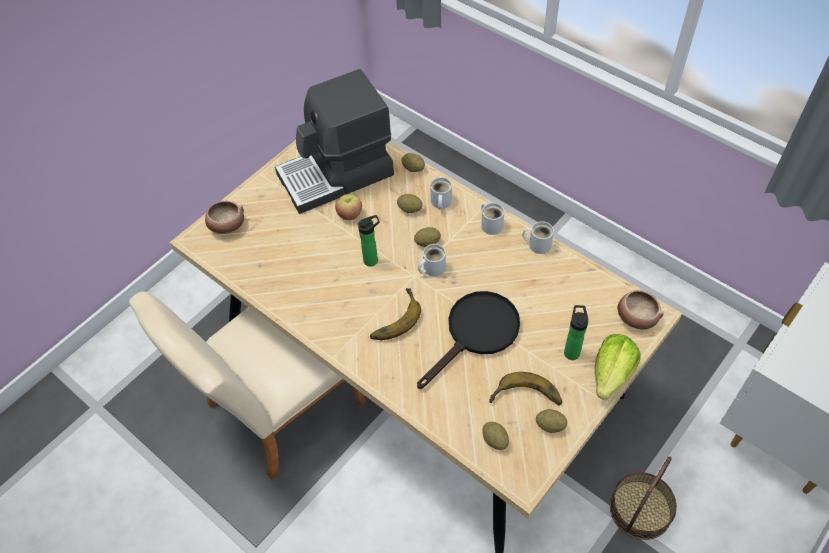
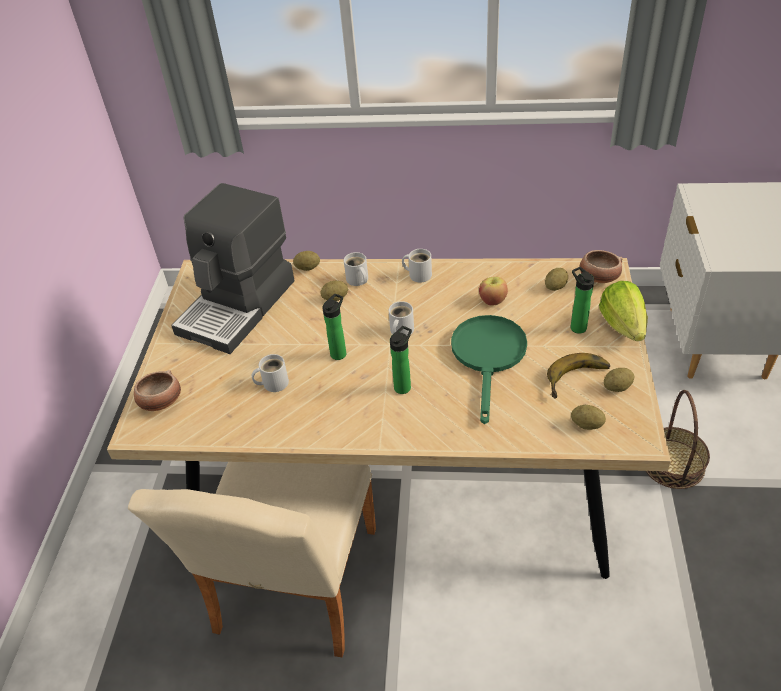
camera: 35 degrees left, 10 degrees down
(350, 214) = (282, 330): apple -> apple (492, 300)
(393, 318) = (404, 386): banana -> bottle
(427, 243) = (377, 314): potato -> potato (555, 287)
(476, 333) = (488, 357): black frying pan -> green frying pan
(538, 244) = (471, 268): white mug -> white mug (273, 383)

